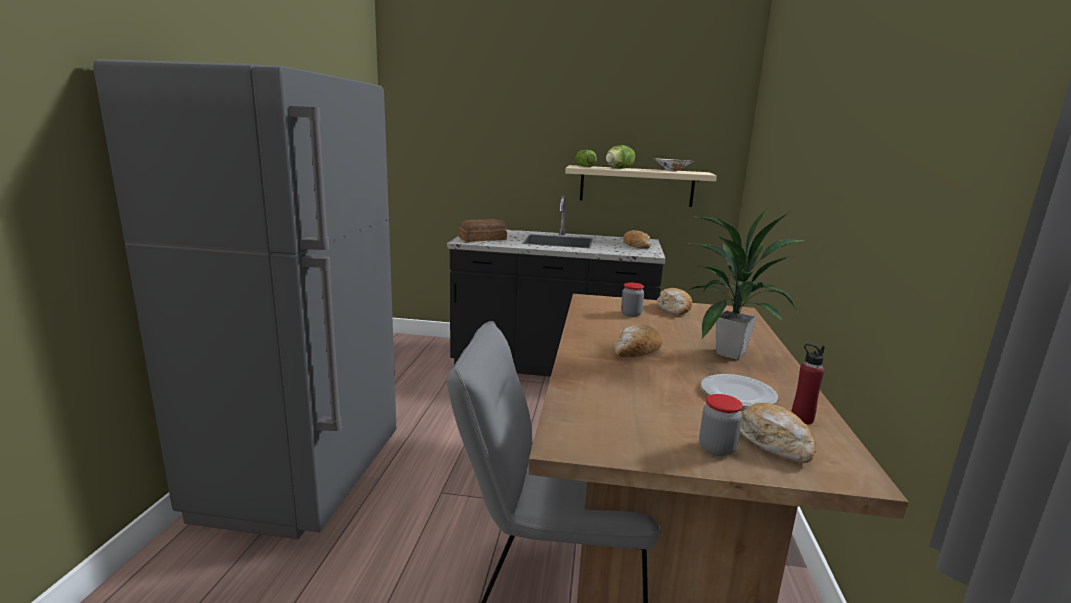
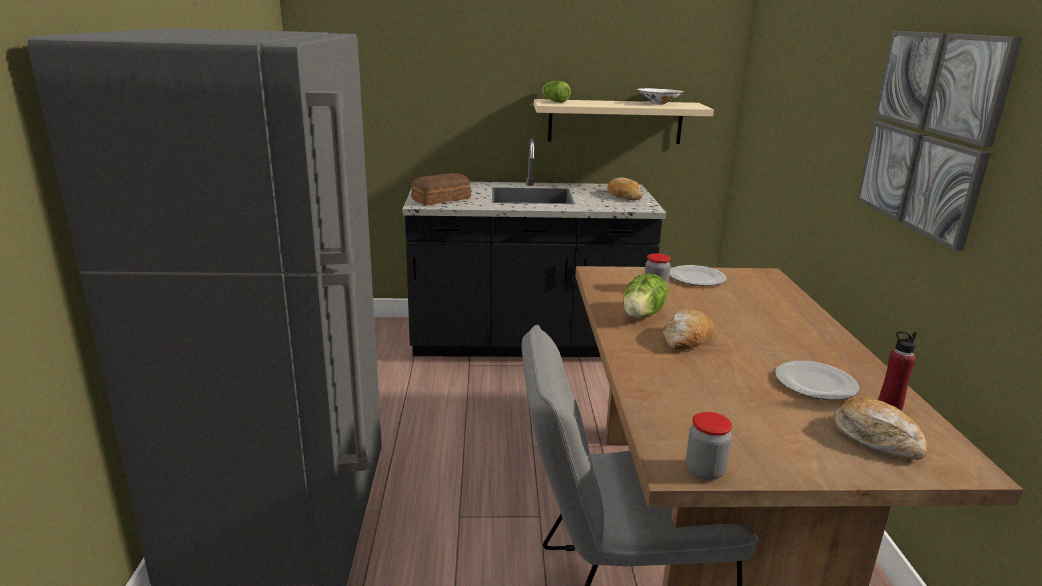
camera: 10 degrees left, 5 degrees up
(619, 168) = (598, 103): lettuce -> lettuce (643, 315)
(674, 309) = (697, 278): bread -> plate
(716, 448) = (827, 453): jar -> jar (705, 471)
(729, 353) = (782, 332): potted plant -> none
(864, 171) = (929, 132): none -> picture

